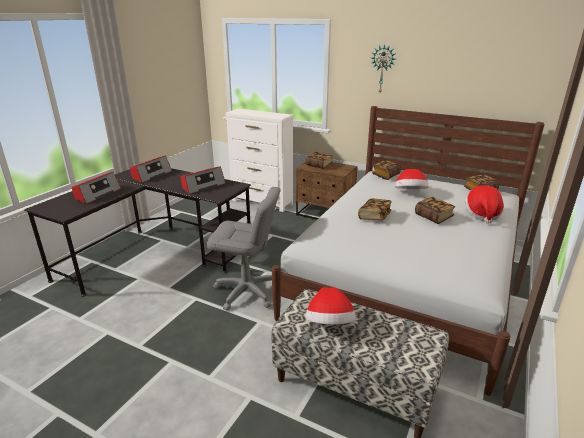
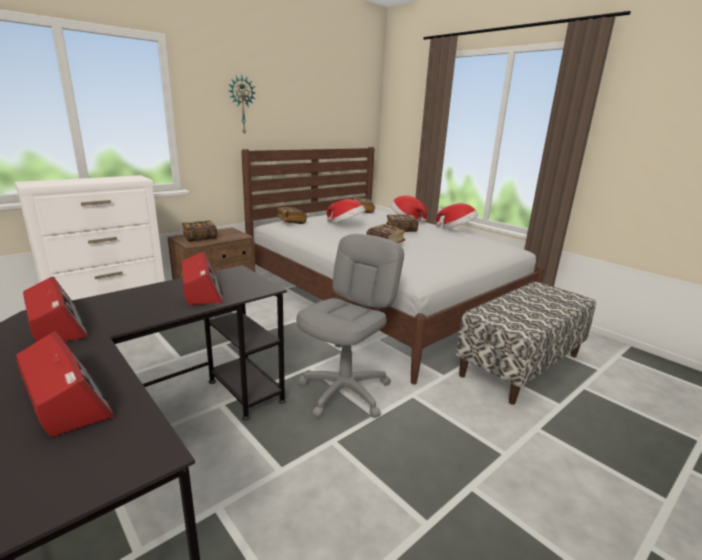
camera: 70 degrees left, 5 degrees down
(329, 324) = (527, 315): hat -> hat (456, 229)

